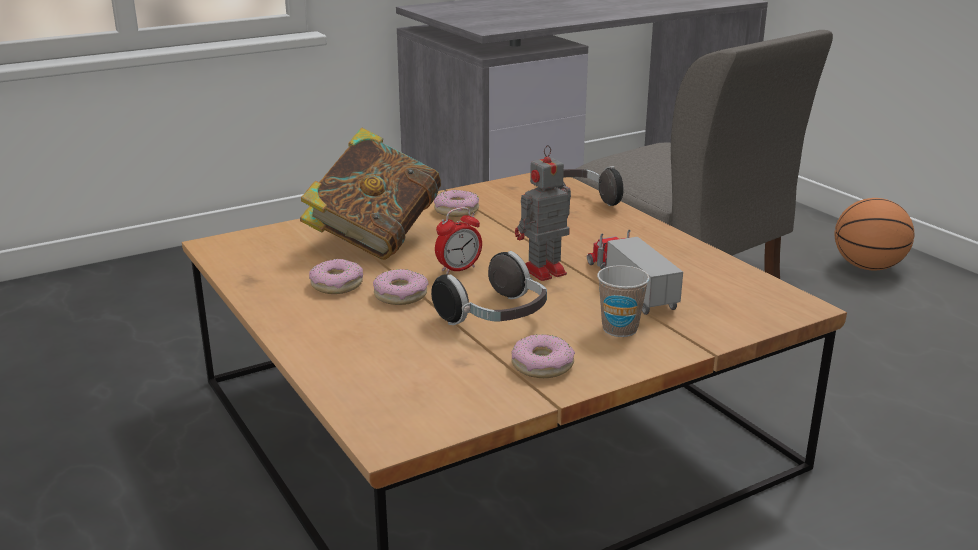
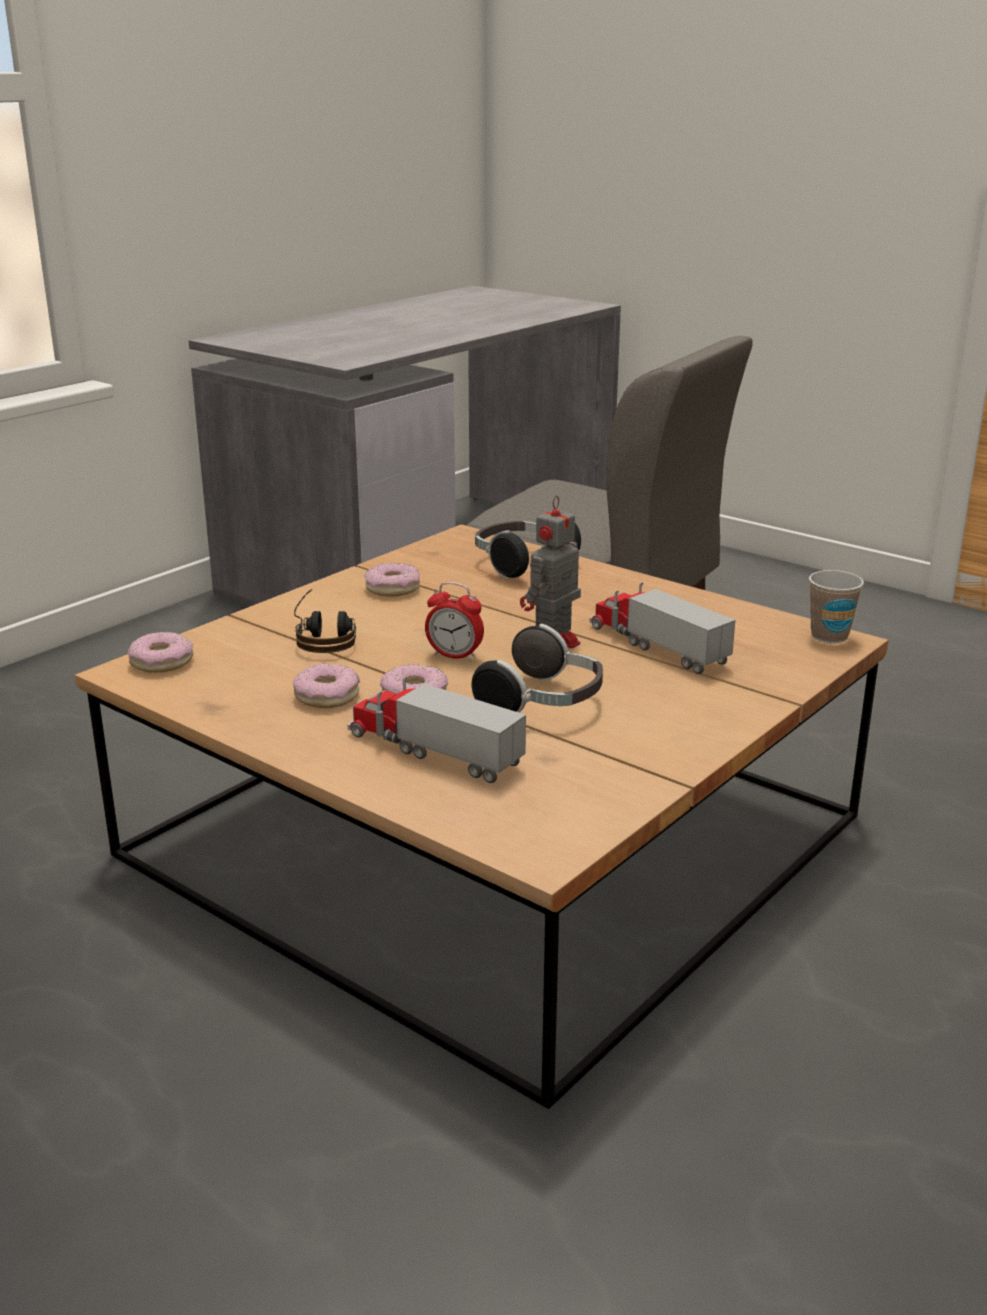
camera: 20 degrees left, 0 degrees up
(374, 240) = (325, 637): book -> headphones
(377, 340) = (432, 750): none -> toy truck
(458, 269) = (455, 656): alarm clock -> alarm clock turned 75 degrees clockwise
(542, 365) = (638, 746): donut -> donut (162, 662)
(620, 329) = (685, 694): cup -> cup (829, 636)
(868, 267) = (785, 596): basketball -> none

